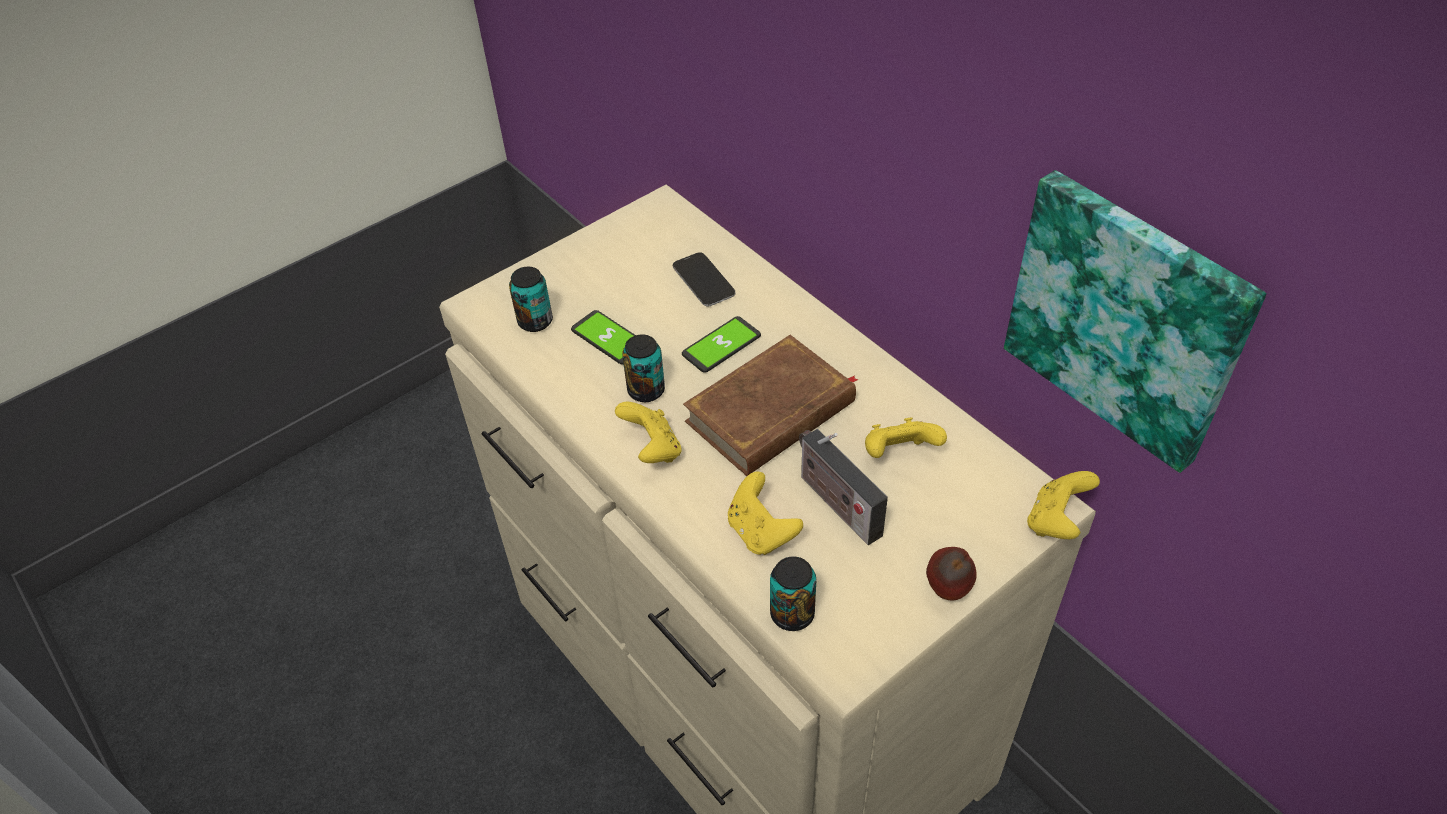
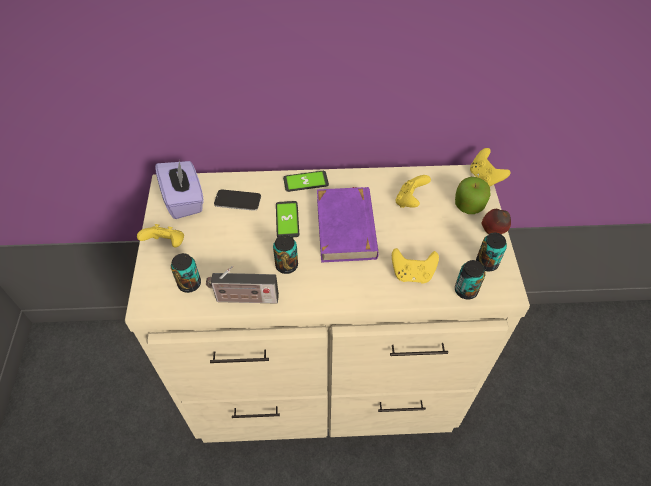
camera: 55 degrees left, 5 degrees up
(609, 338) = (236, 260): phone -> phone (305, 181)
(652, 449) = (327, 285): yellow game controller -> yellow game controller (166, 244)
(654, 235) = (184, 200): none -> purple tissue box
(771, 412) = (346, 227): brown book -> purple book
(836, 503) = (418, 238): radio -> radio (244, 298)
(872, 614) = (486, 263): none -> can
(971, 531) = (469, 205): none -> apple
(1127, 318) = (491, 68): picture -> none

